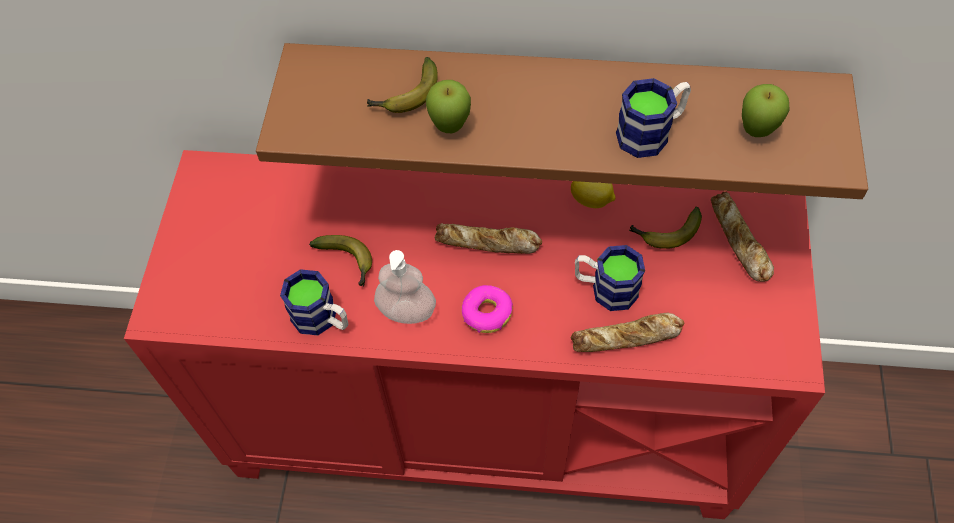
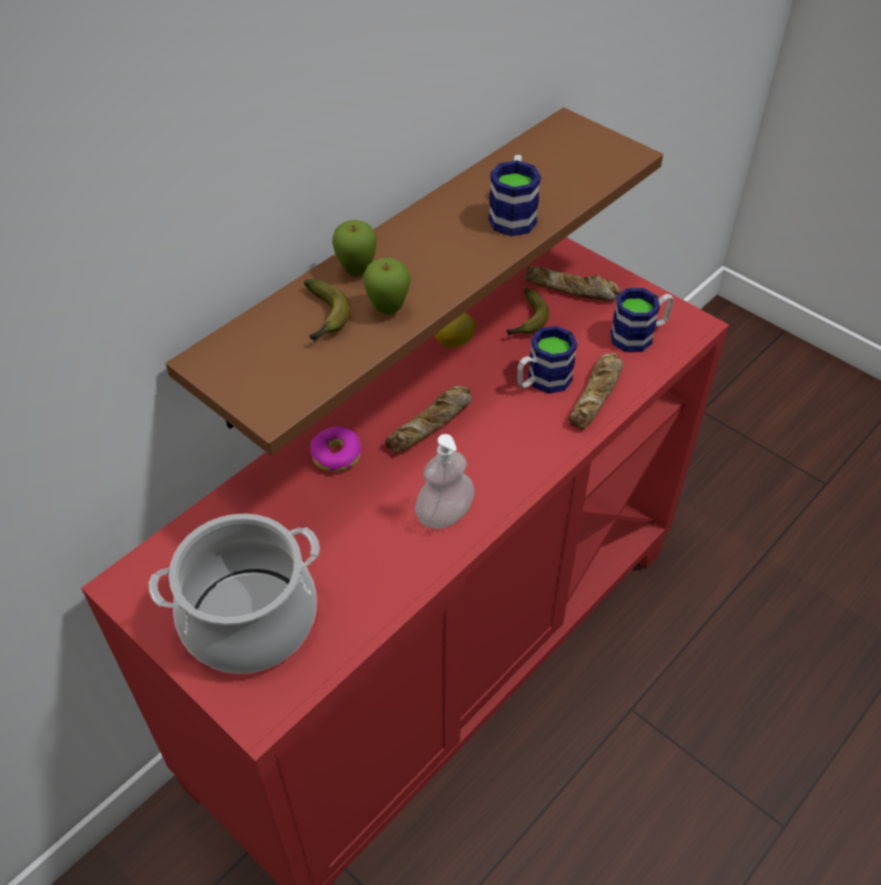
camera: 55 degrees left, 10 degrees down
(225, 257) = (250, 619): none -> cooking pot
(322, 319) = (395, 579): mug -> mug (639, 335)
(347, 262) = (353, 528): banana -> none
(486, 313) = (496, 464): donut -> donut (336, 455)
(756, 132) = (566, 170): apple -> apple (357, 272)

